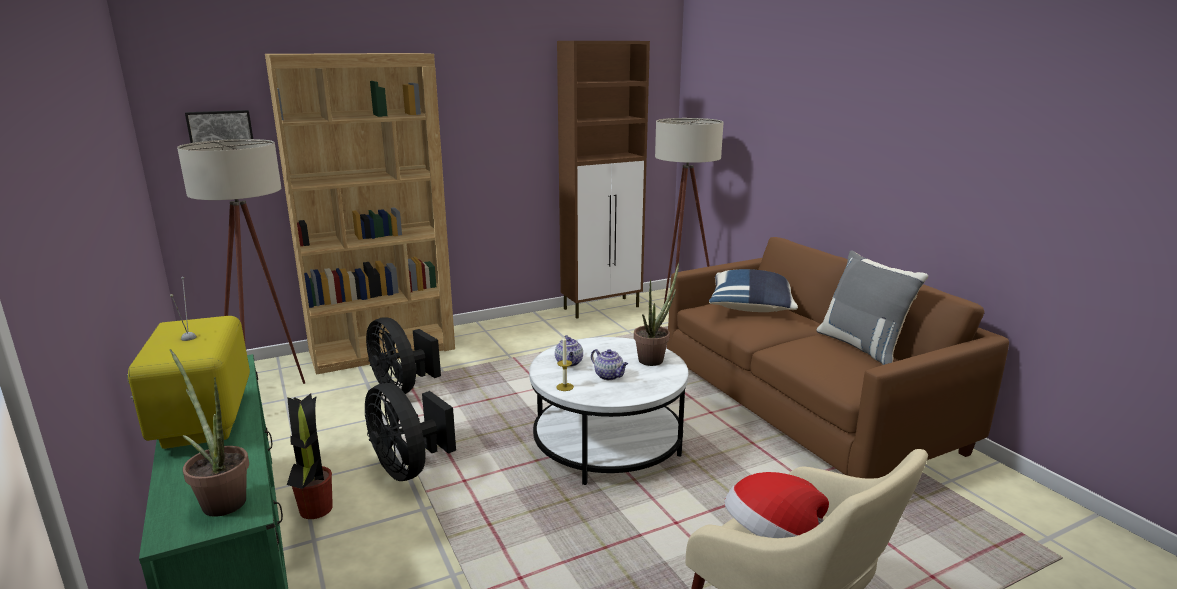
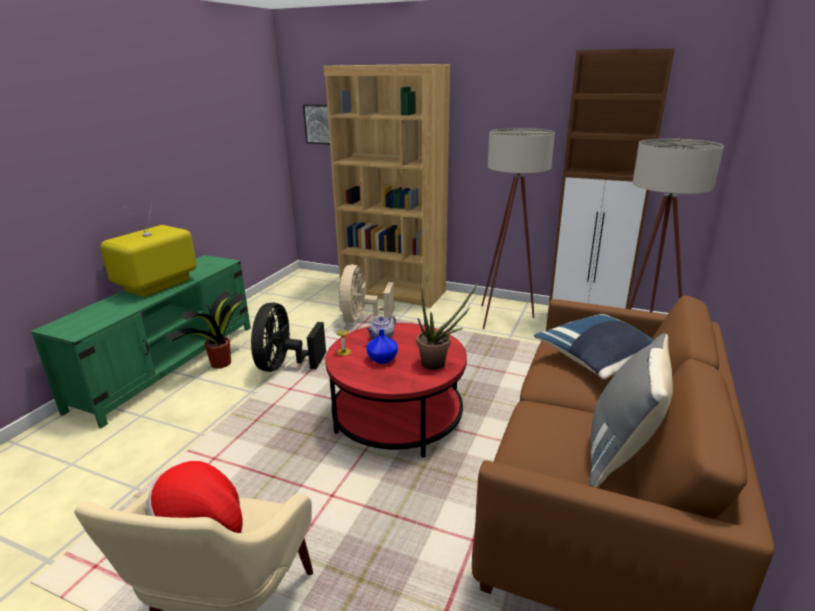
camera: 50 degrees right, 5 degrees up
(221, 500) = (87, 322): potted plant -> none
(269, 395) = (304, 294): beige floor lamp -> beige floor lamp (507, 317)
(402, 388) = (361, 319): black fan -> beige fan
(607, 444) = (397, 417): white coffee table -> red coffee table
(609, 376) = (383, 359): teapot -> blue vase

